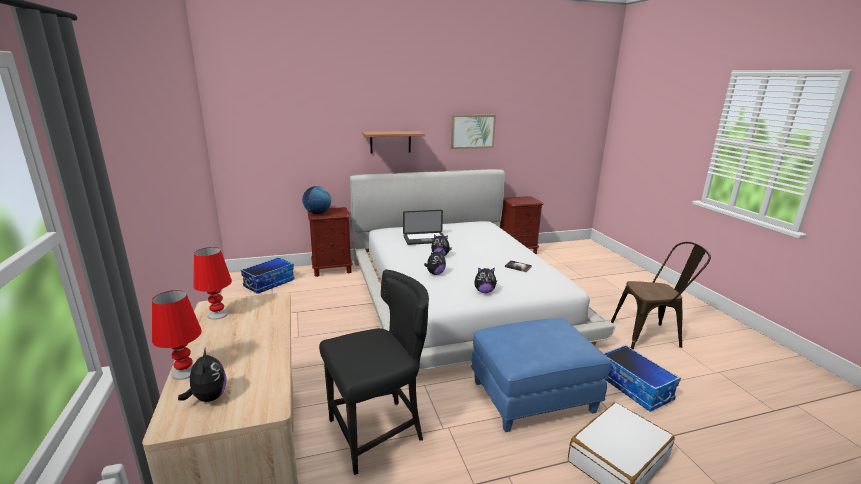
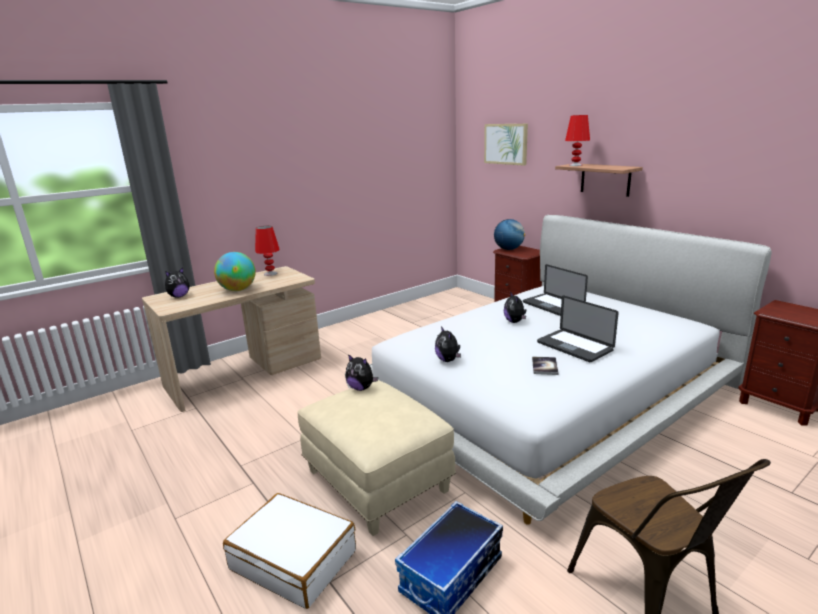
camera: 70 degrees right, 0 degrees up
(184, 372) = (202, 286): red table lamp -> red table lamp (575, 165)
(256, 343) = (238, 290): none -> globe
(269, 283) = (458, 304): storage box -> none
(378, 432) = (287, 407): black chair -> none
(435, 273) = (463, 329): plush toy -> plush toy (361, 388)
(472, 131) = (732, 174): picture -> picture (506, 144)
(496, 252) = (574, 346): none -> laptop
(533, 395) = (378, 481): blue ottoman -> beige ottoman

